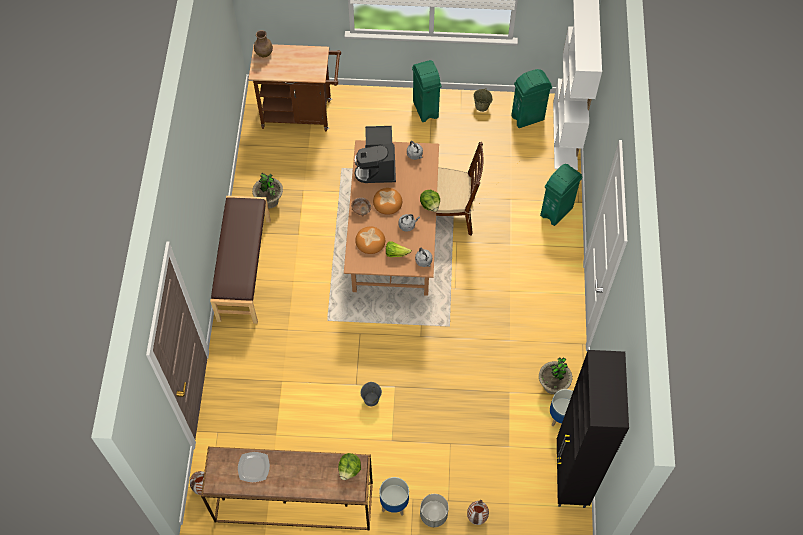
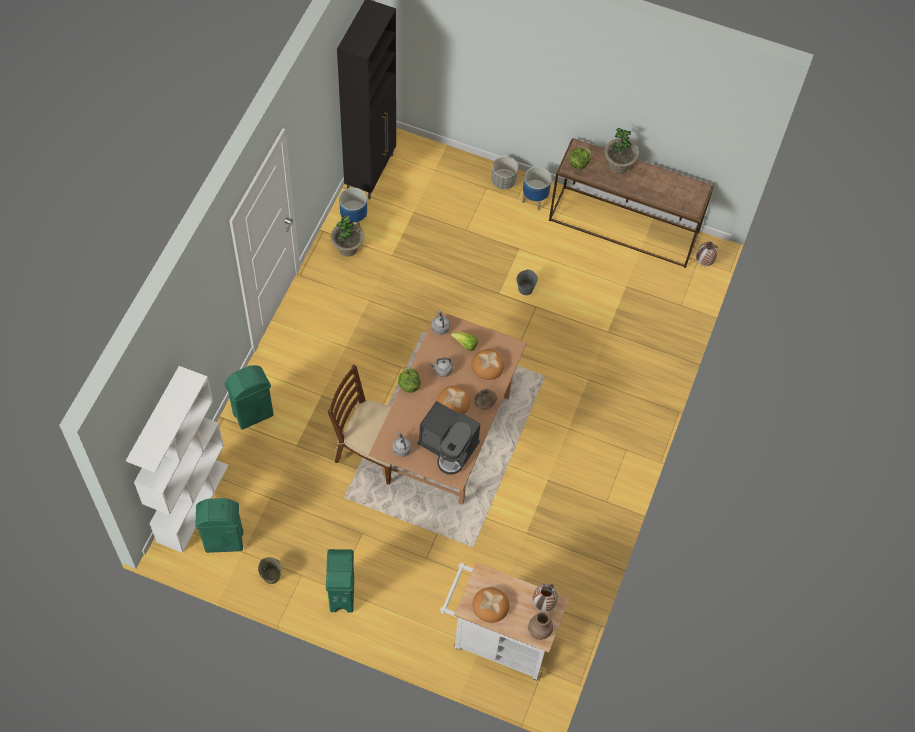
camera: 165 degrees left, 0 degrees up
(243, 269) = (618, 458): brown bench -> none
(254, 467) = (662, 189): plate -> none
(269, 201) = (569, 531): potted plant -> potted plant (618, 165)
(301, 114) = (498, 640): brown cart -> white cart
(304, 59) = (491, 605): none -> bread
(378, 167) = (448, 447): coffee machine -> coffee machine turned 105 degrees clockwise
(477, 517) = (467, 168): vase -> vase (543, 603)

